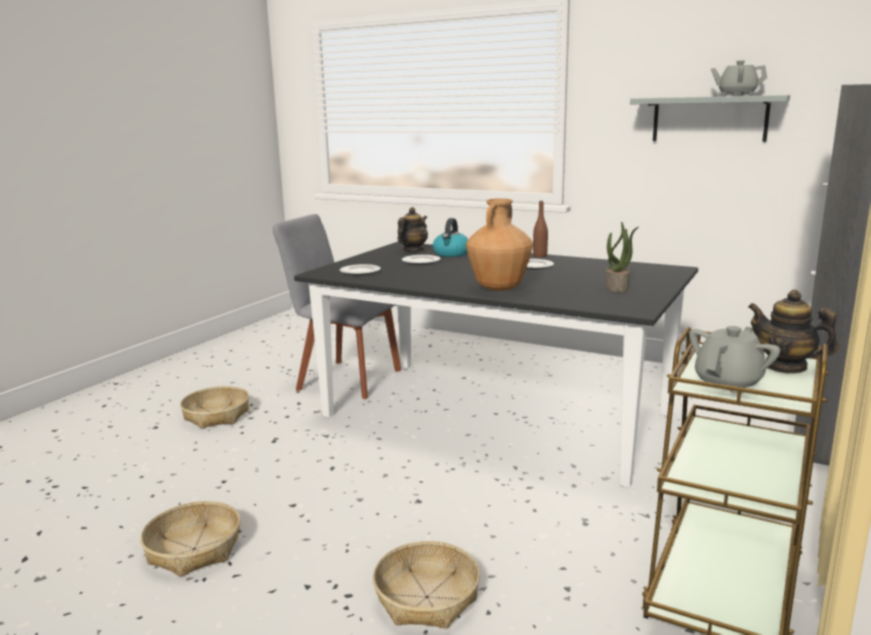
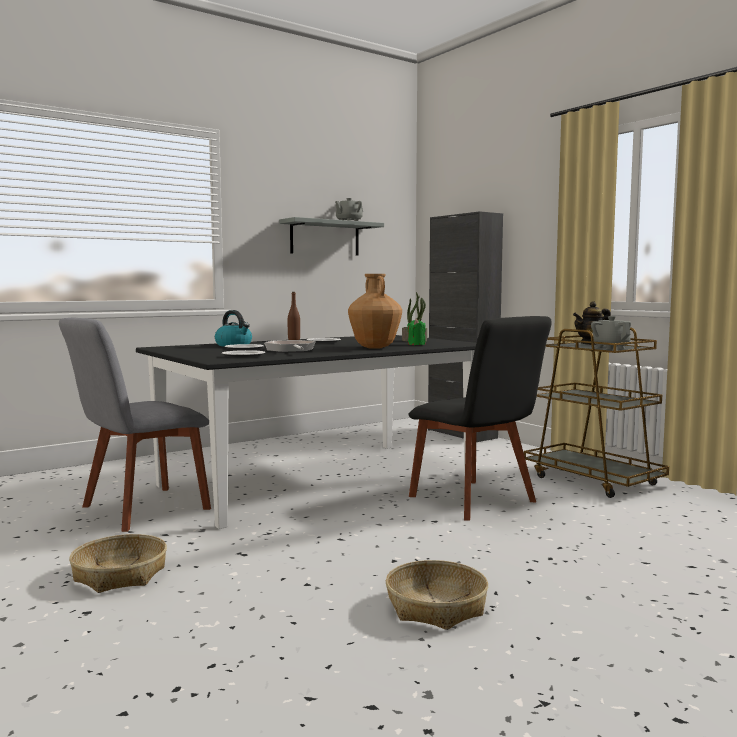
camera: 65 degrees left, 10 degrees down
(412, 250) = (192, 347): teapot -> none
(426, 273) = (291, 350): none -> frying pan
(427, 597) = (565, 537): basket -> none
(512, 511) = (476, 501): none -> black chair
(571, 294) = (416, 344): none -> green candle

